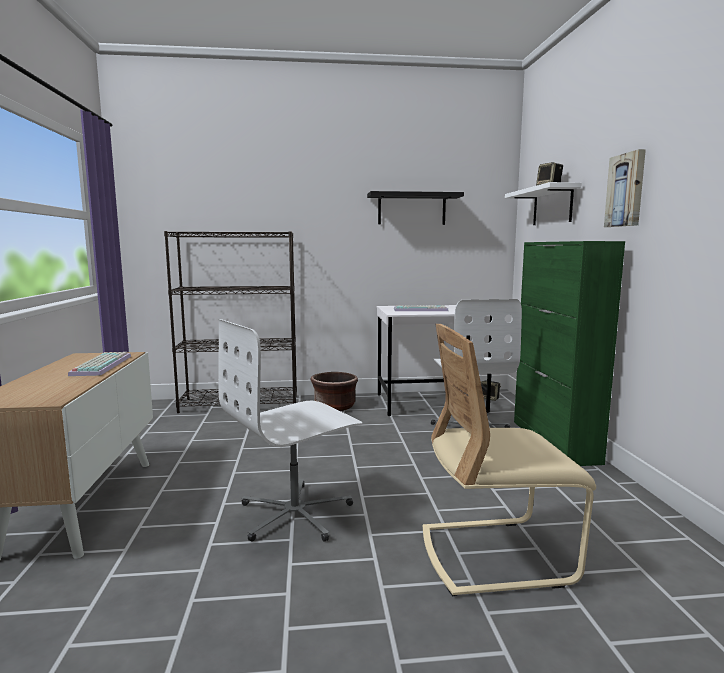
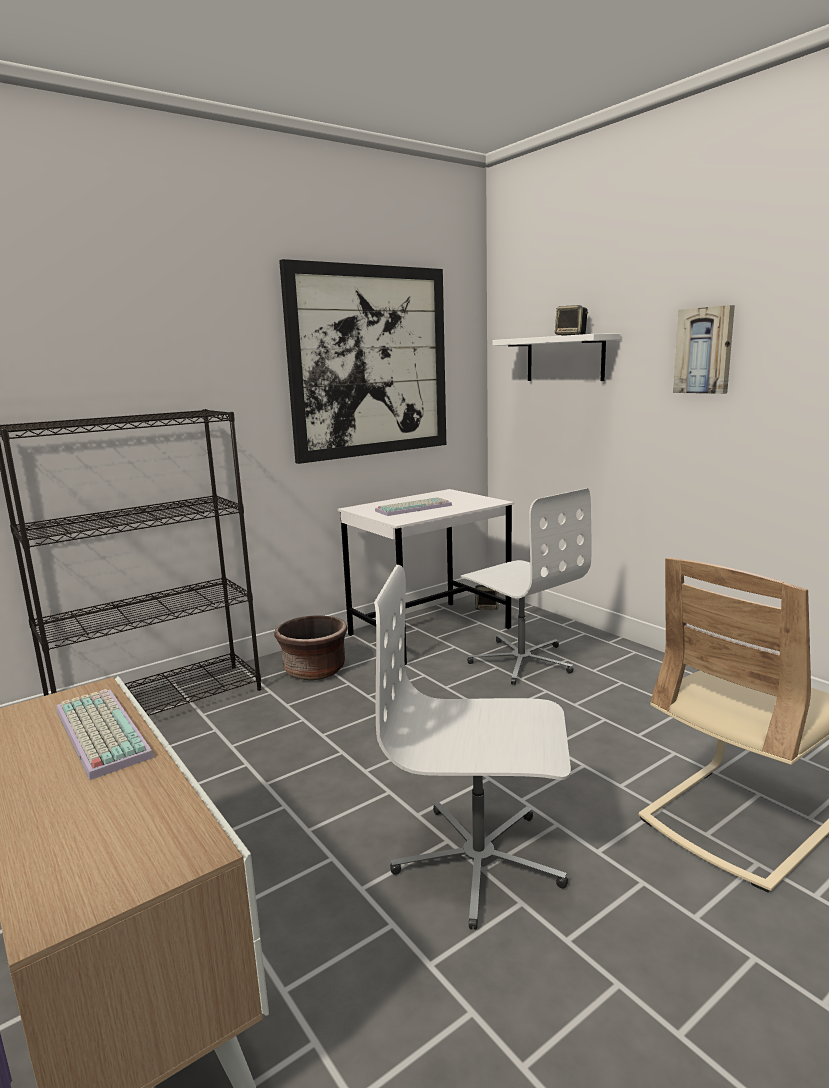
camera: 30 degrees left, 5 degrees up
(296, 514) = (479, 861): white office chair -> white office chair turned 75 degrees clockwise
(411, 209) = (369, 362): black shelf -> picture
(554, 441) = (617, 650): green cabinet -> none

